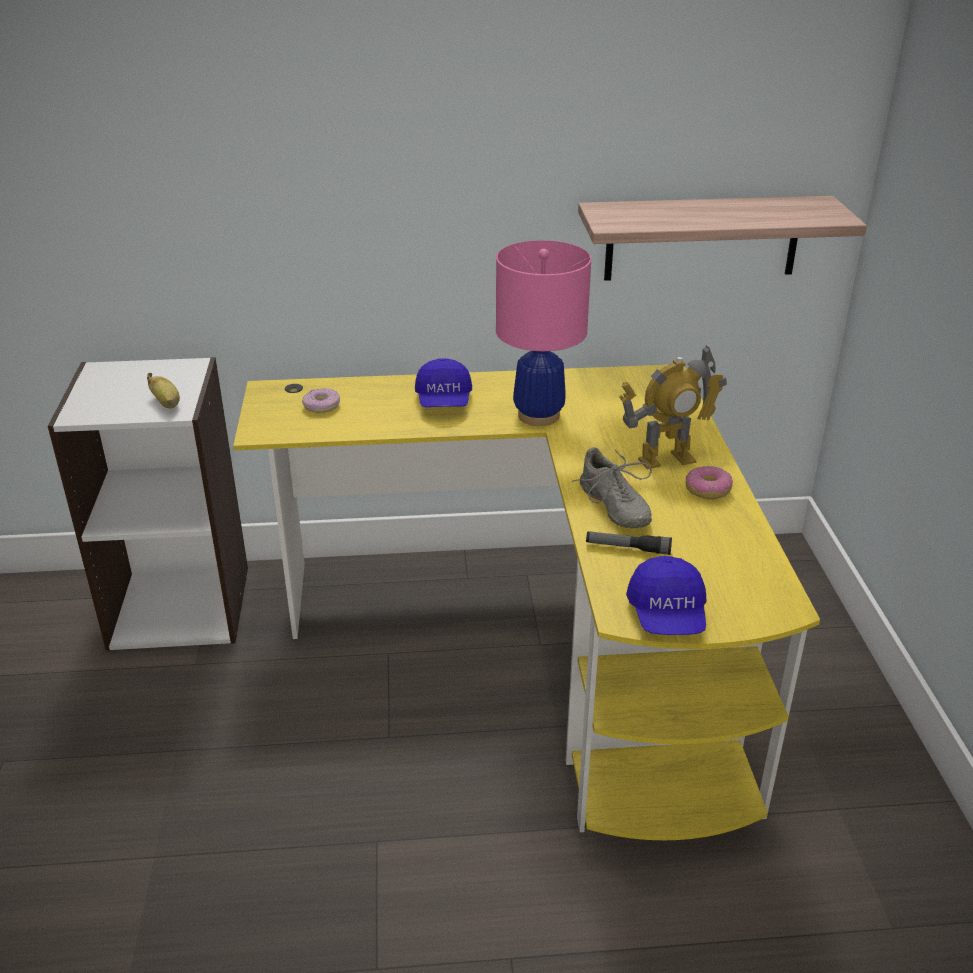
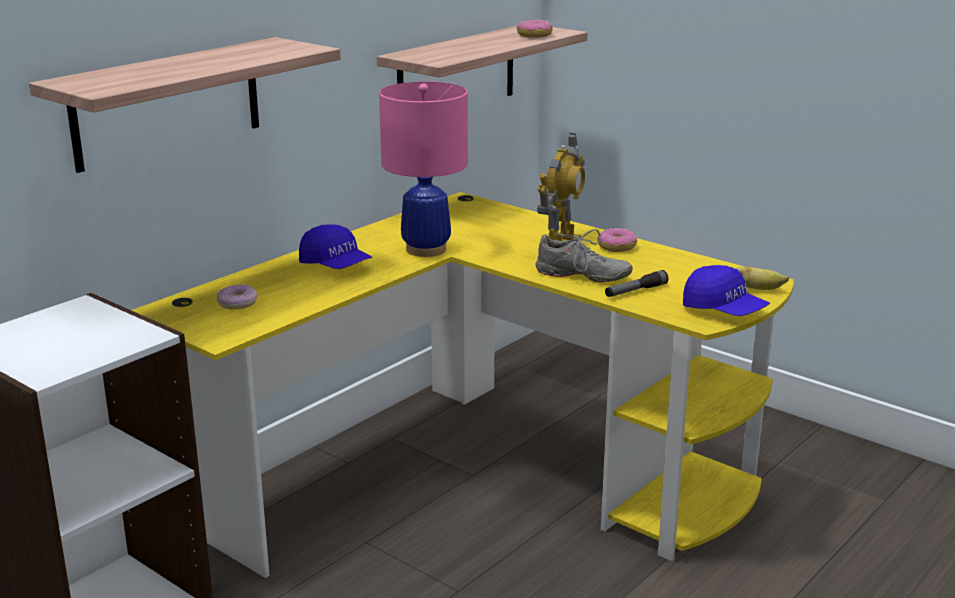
camera: 45 degrees left, 10 degrees down
(167, 403) = (124, 335): banana -> banana (757, 289)
(309, 212) = (167, 103): none -> shelf
(792, 215) = (534, 35): none -> donut

